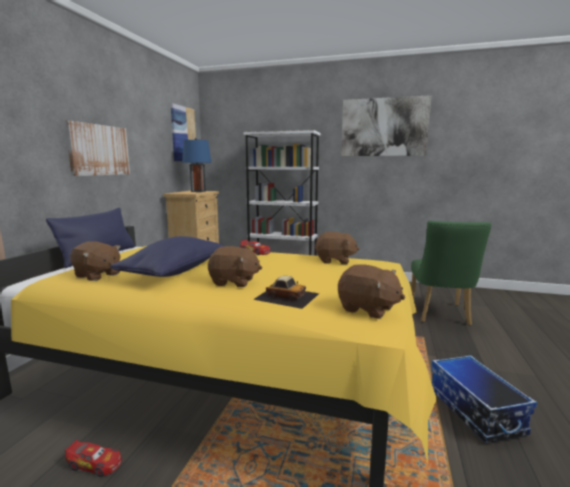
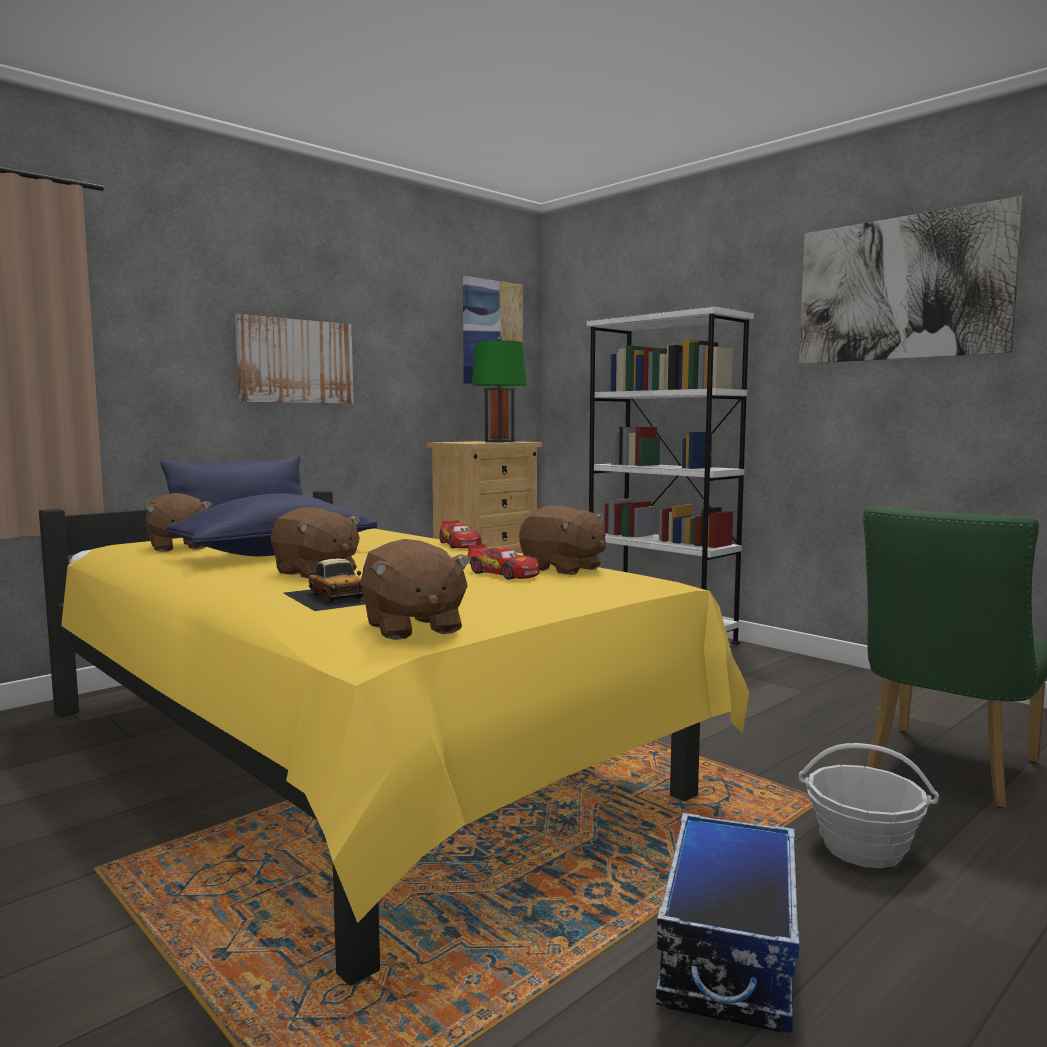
camera: 30 degrees right, 5 degrees down
(95, 464) = (64, 812): toy car -> toy car (503, 574)
(198, 191) = (499, 441): blue table lamp -> green table lamp
(456, 353) = (862, 848): none -> basket

